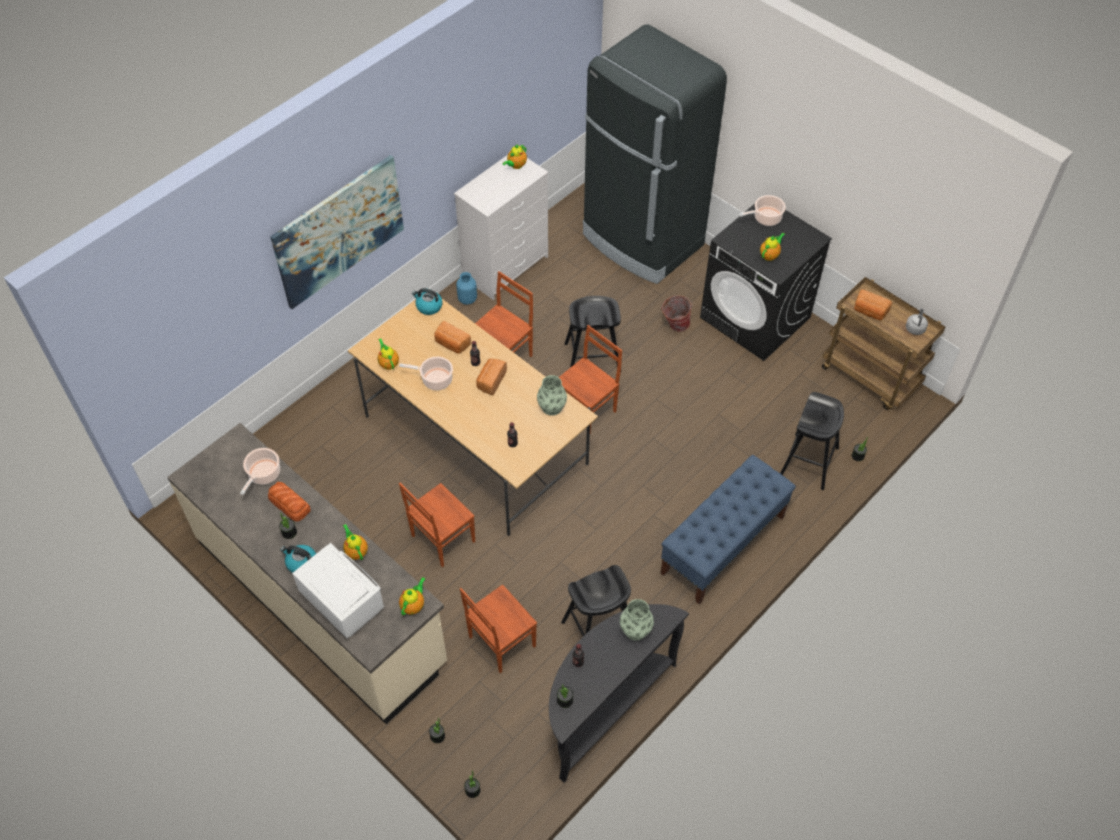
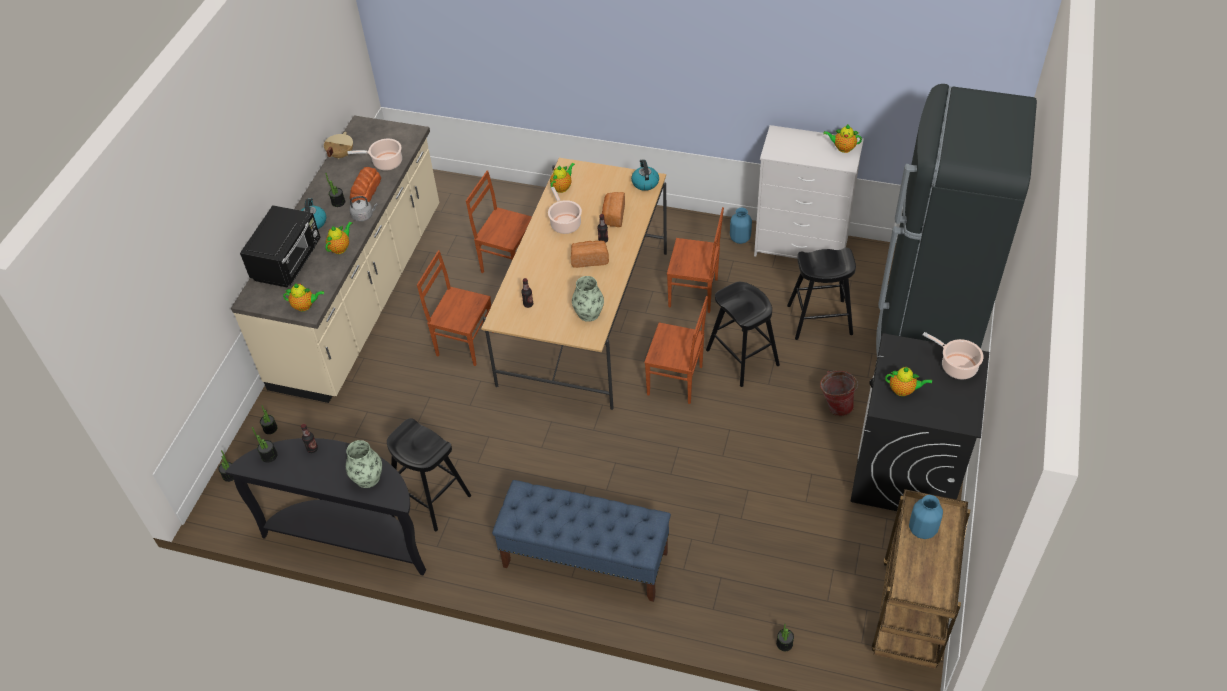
camera: 65 degrees right, 5 degrees down
(219, 508) = (340, 154): none -> beige cooking pot
(339, 231) = (623, 60): picture -> none
(342, 601) = (288, 262): white microwave -> black microwave
(500, 641) = (382, 430): brown chair -> brown chair (508, 261)
(809, 461) = (744, 597): black stool -> black stool (820, 320)
(869, 312) = (922, 529): bread -> blue vase
(915, 328) = (935, 585): grey kettle -> grey kettle (364, 216)

